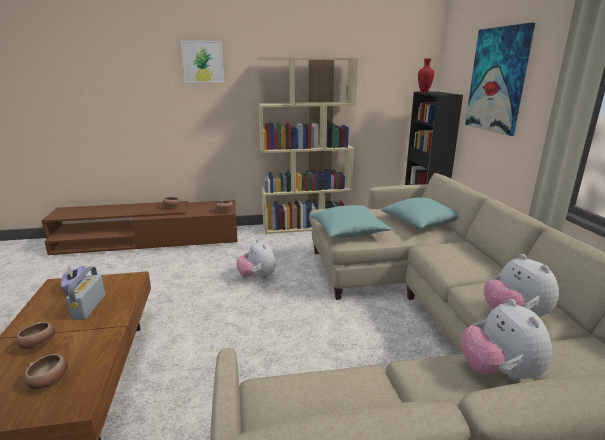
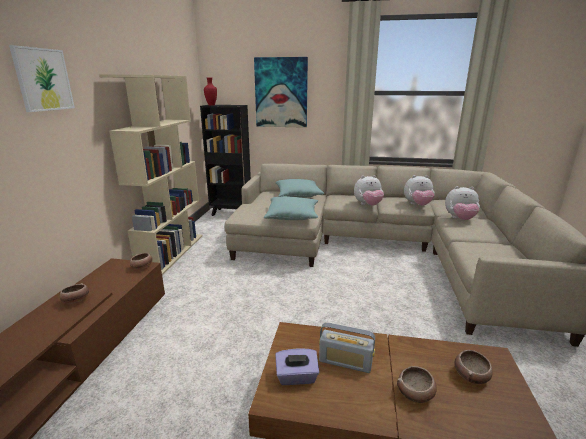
camera: 70 degrees left, 0 degrees up
(257, 277) = (251, 294): plush toy -> plush toy (368, 205)

